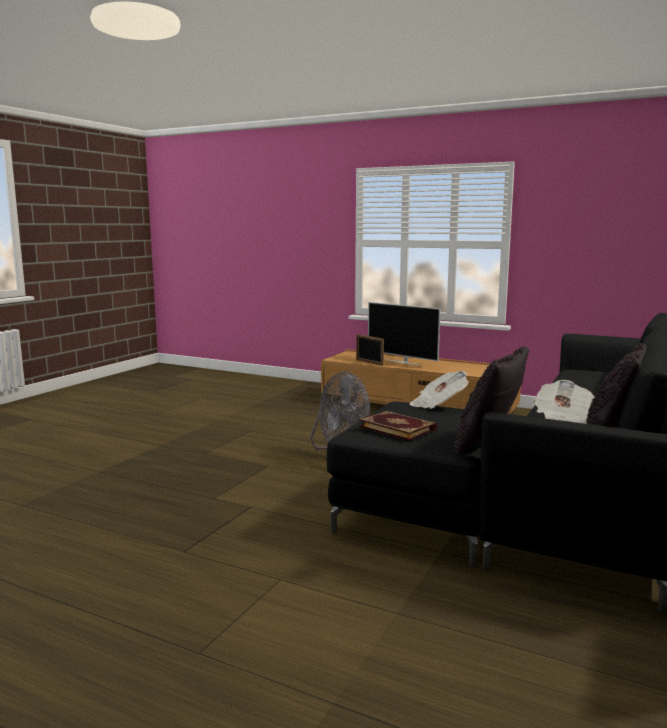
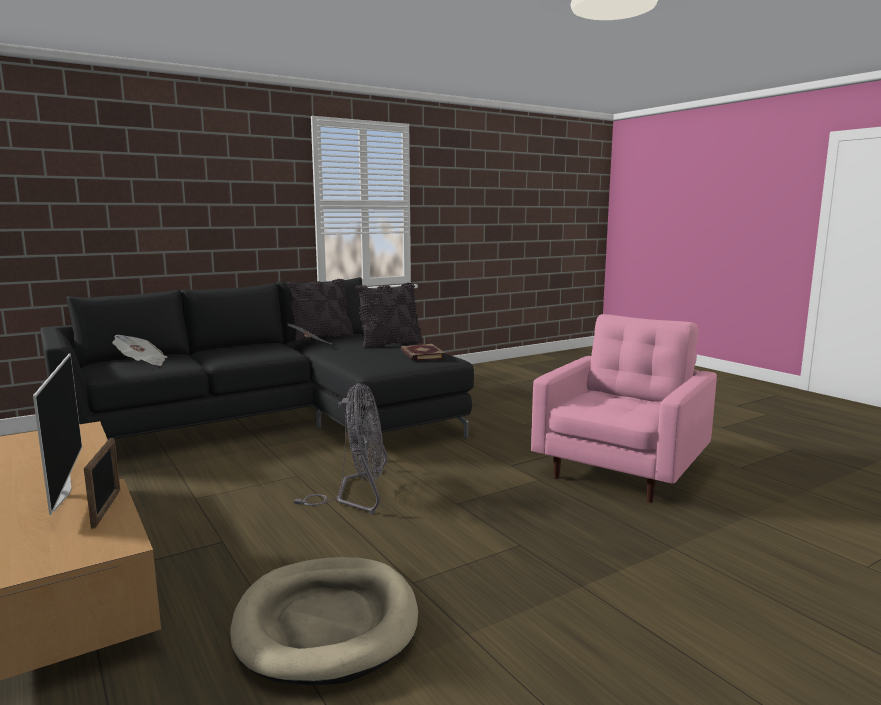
camera: 150 degrees left, 0 degrees up
(128, 527) = (622, 470): none -> pink armchair
(272, 416) = (327, 623): none -> beige dog bed
(438, 404) = (350, 363): newspaper -> newspaper (142, 363)

